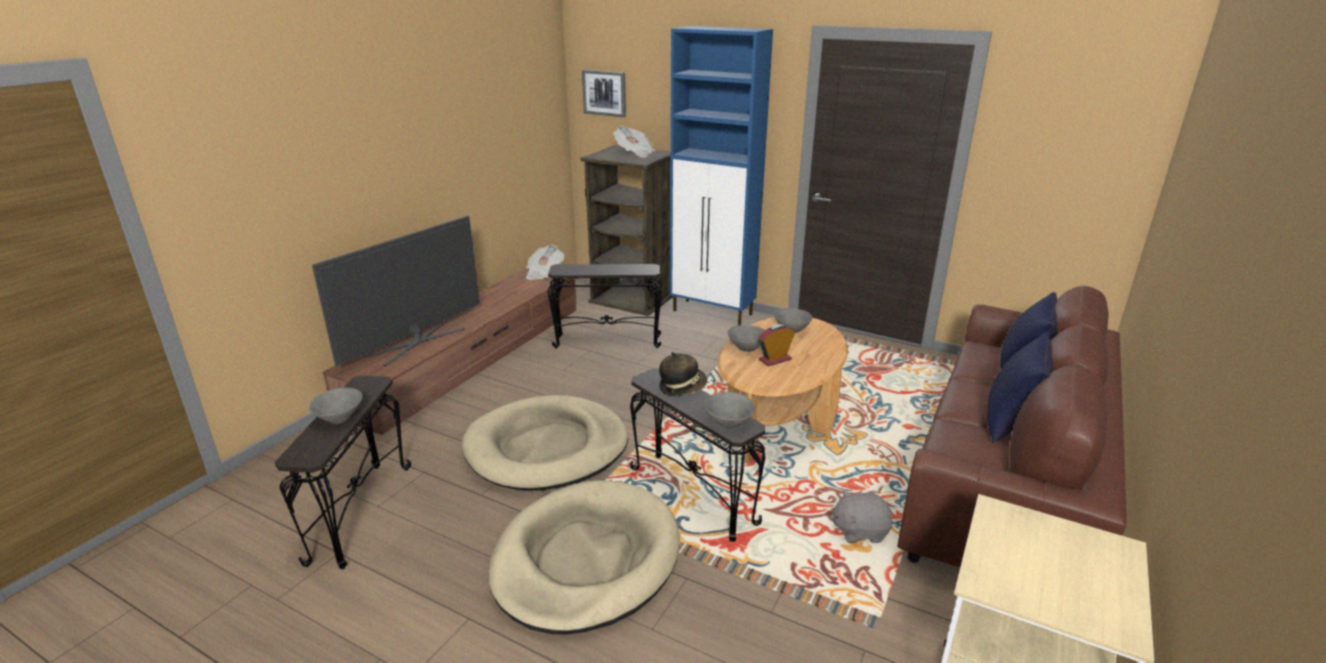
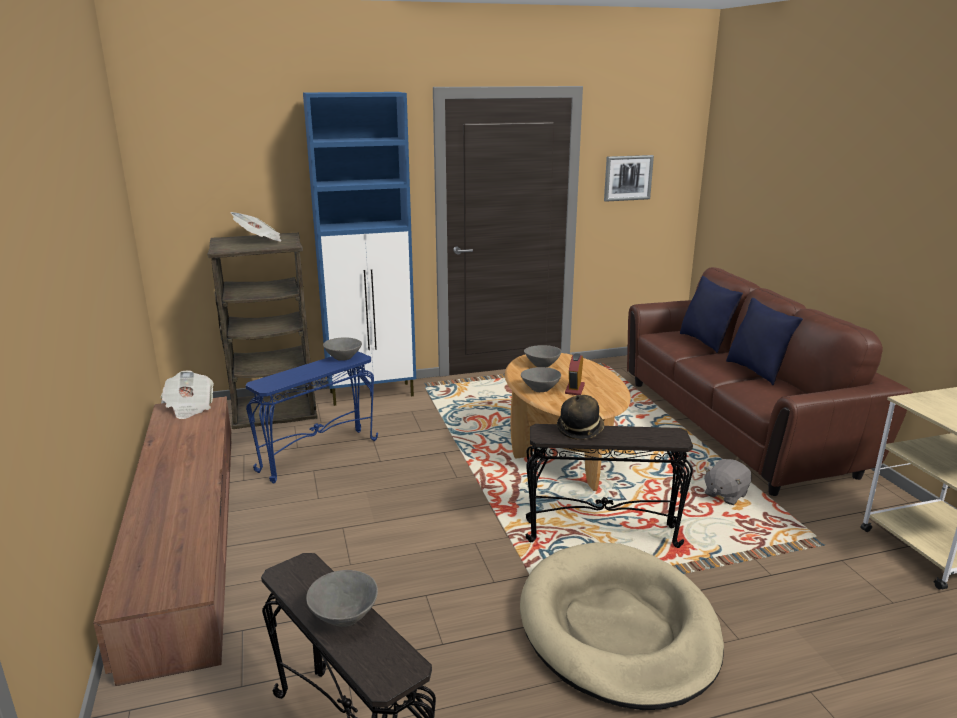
camera: 45 degrees left, 5 degrees down
(416, 342) = (168, 530): television -> none
(547, 448) = (428, 569): beige dog bed -> none
(604, 93) = (187, 177): picture -> picture (627, 178)
(607, 342) = (318, 455): black side table -> blue side table
(729, 423) = (659, 437): grey bowl -> grey bowl (343, 358)

